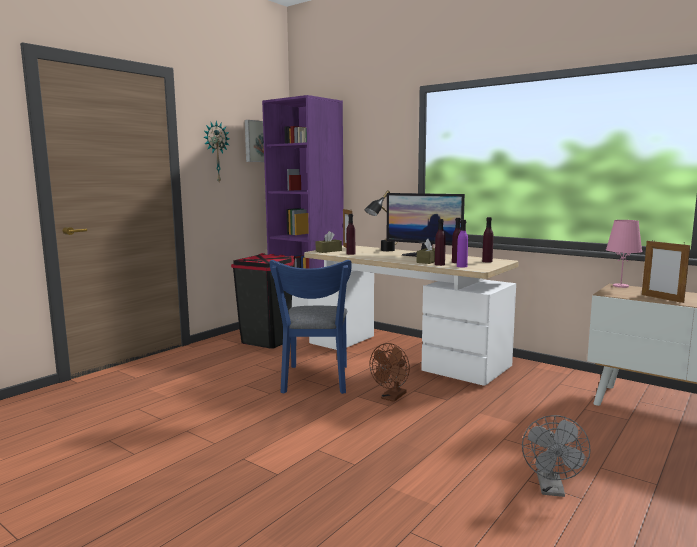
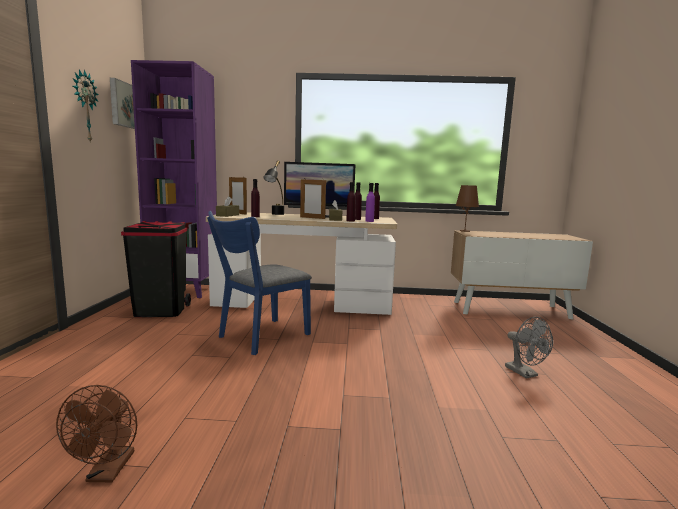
camera: 35 degrees left, 0 degrees up
(315, 381) = (259, 337): blue chair -> blue chair turned 75 degrees clockwise
(392, 398) = (340, 337): brown fan -> brown fan (107, 473)
(620, 286) = (464, 231): pink table lamp -> brown table lamp
(662, 298) = (503, 235): picture frame -> picture frame (312, 218)

